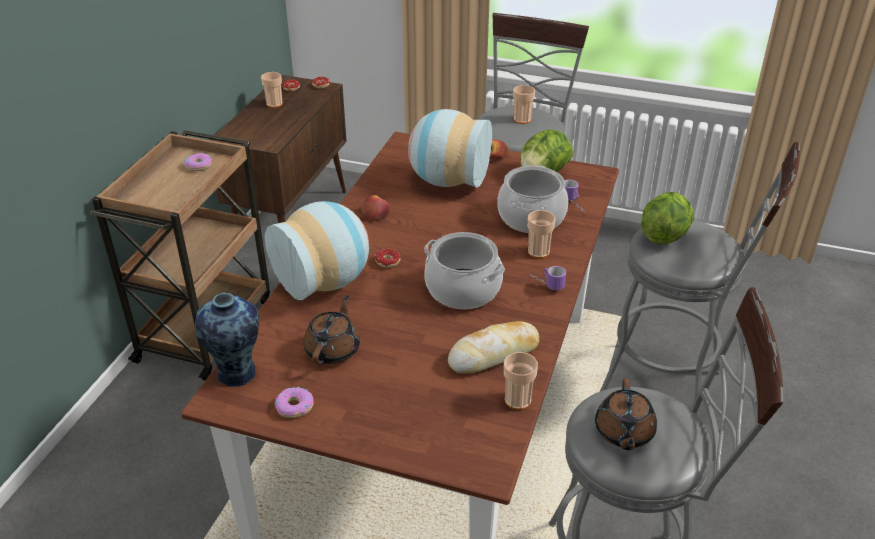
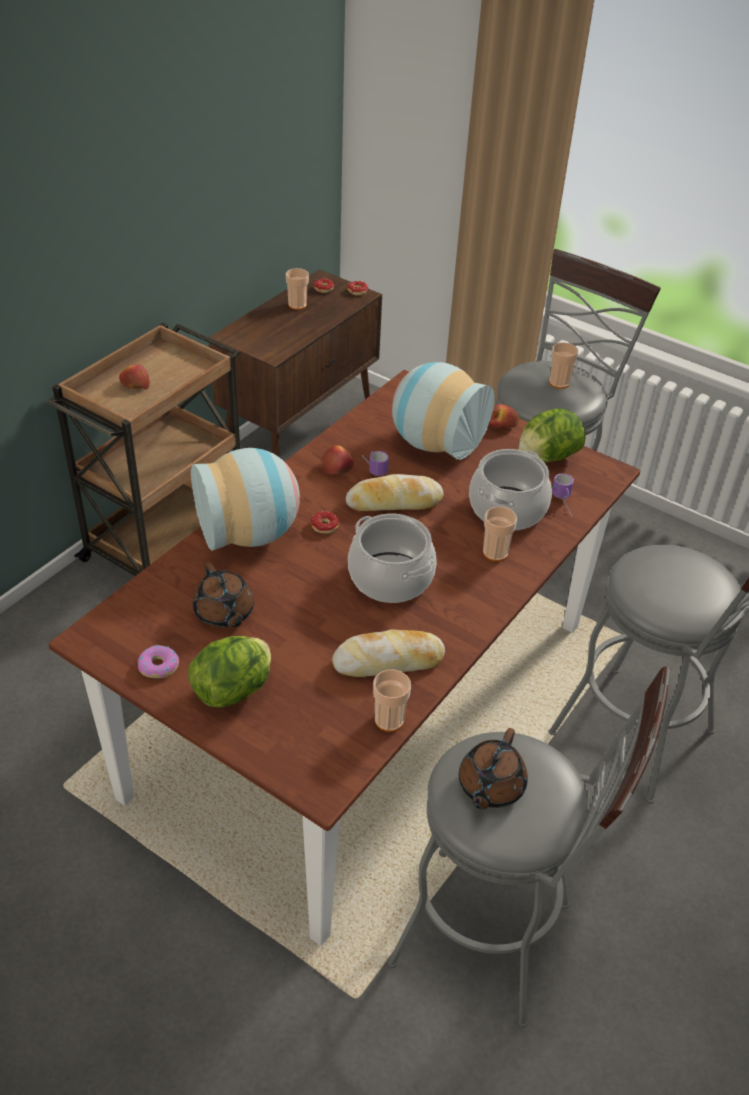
camera: 15 degrees right, 5 degrees up
(166, 185) = (135, 384): none -> apple
(198, 166) = (177, 368): donut -> none
(237, 375) = (117, 616): vase -> none
(333, 349) = (224, 613): brown teapot -> brown teapot turned 120 degrees clockwise
(436, 231) = (394, 502): none -> bread
(546, 284) = (484, 594): mug -> mug (372, 468)
(664, 235) = (655, 565): lettuce -> lettuce (234, 690)

